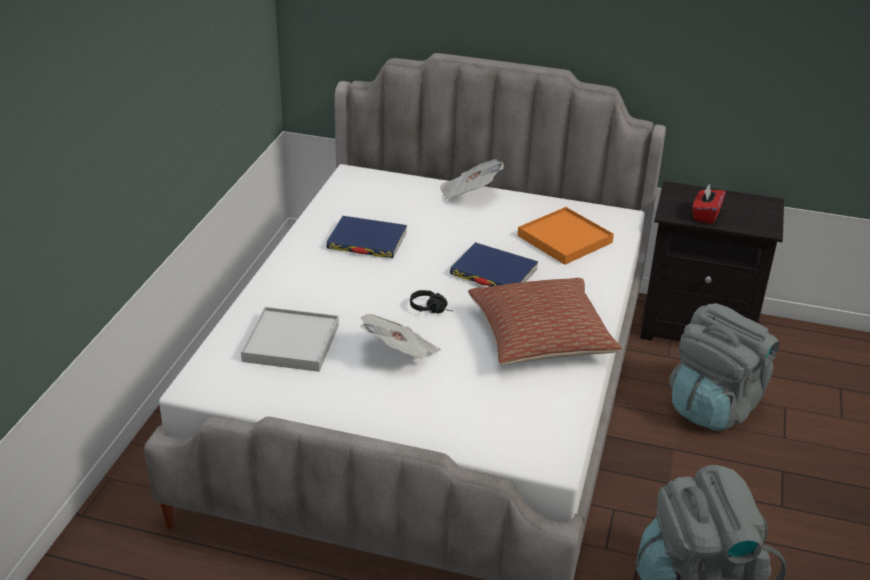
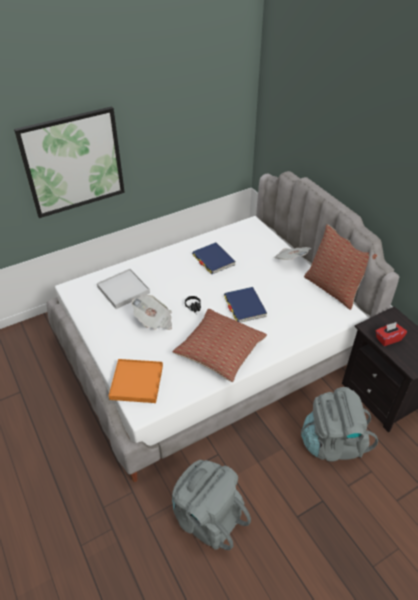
camera: 45 degrees right, 10 degrees up
(95, 137) = (73, 162): none -> picture
(564, 239) = (302, 309): orange tray -> orange tray (136, 382)
(565, 200) = (333, 288): none -> pillow

